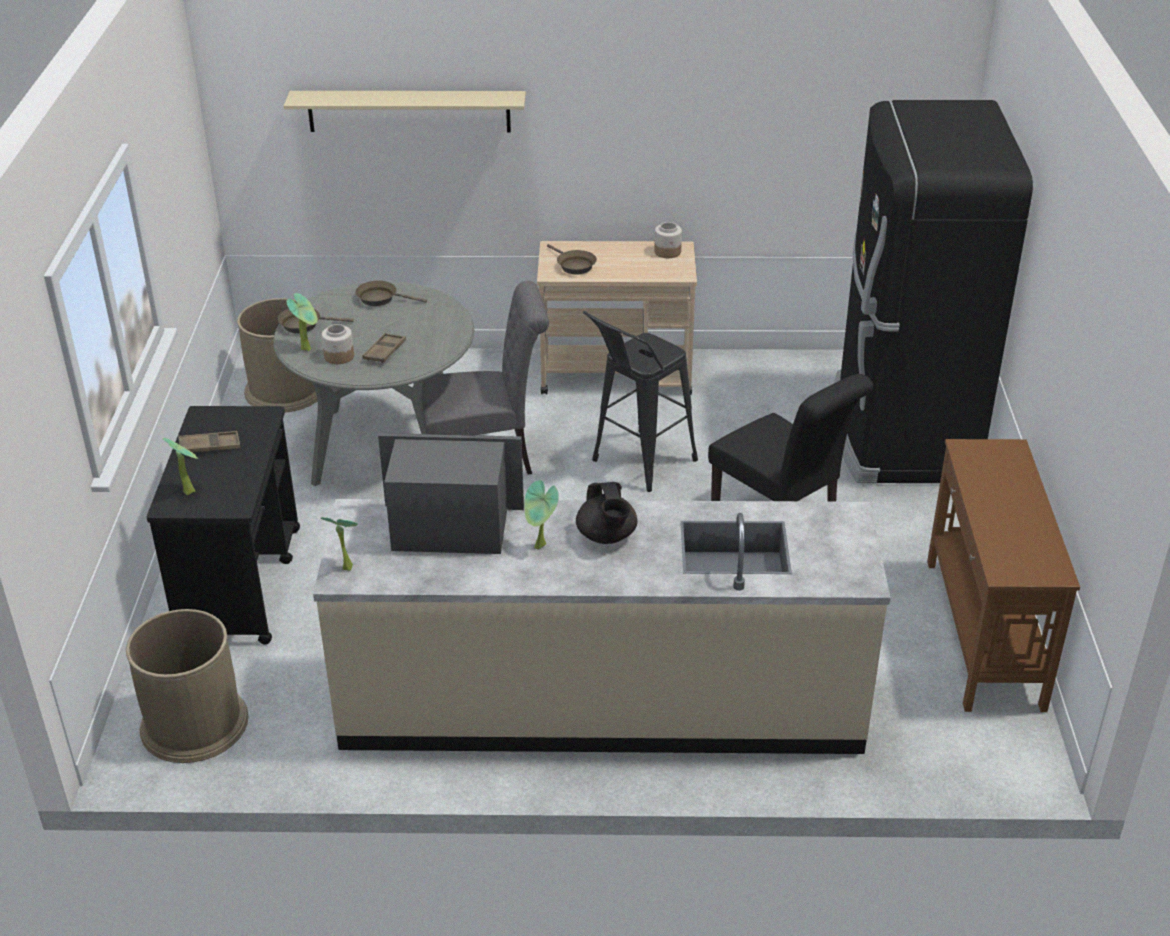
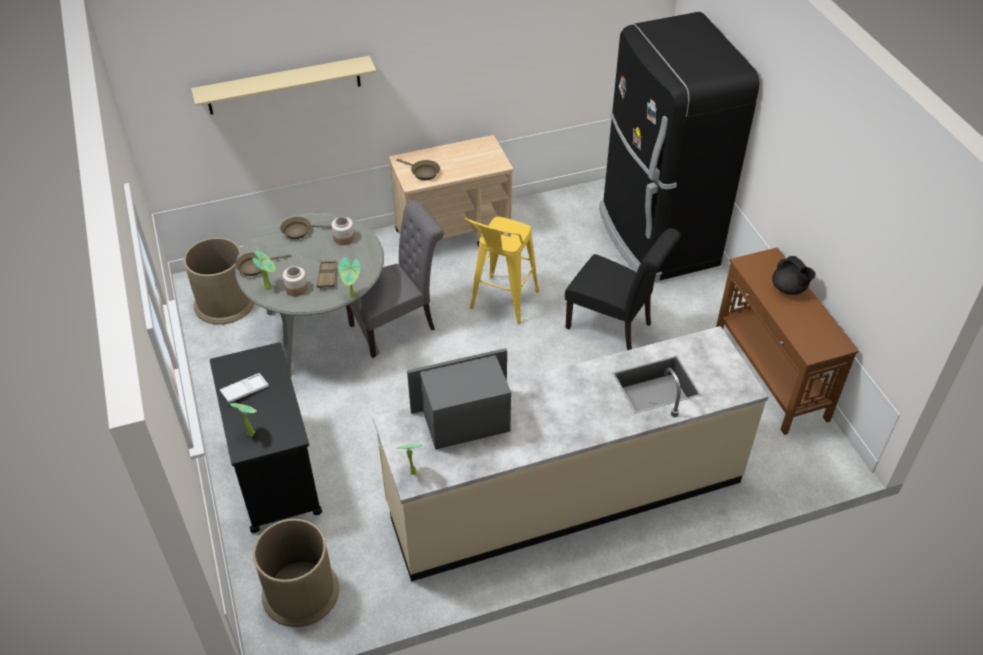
camera: 20 degrees left, 10 degrees up
(210, 446) = (245, 390): brown tray -> white tray
(541, 547) = (534, 418): potted plant -> potted plant (352, 295)
(607, 536) = (572, 398): black teapot -> black teapot (789, 289)
(636, 465) = (501, 305): black stool -> yellow stool
(668, 252) = (481, 147): jar -> jar (344, 238)

